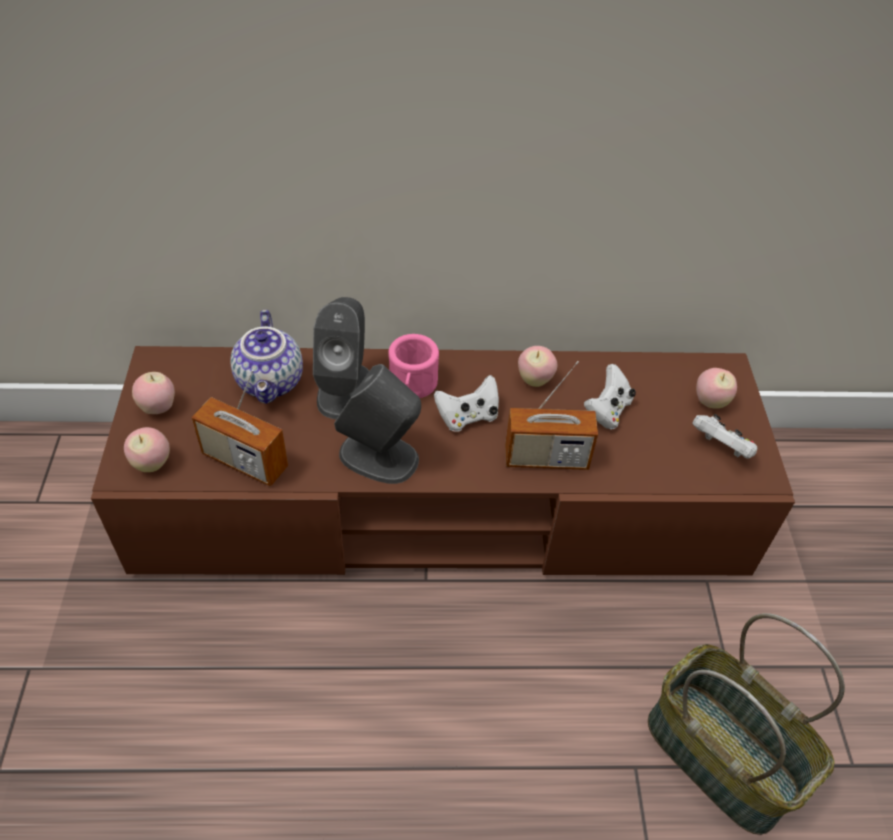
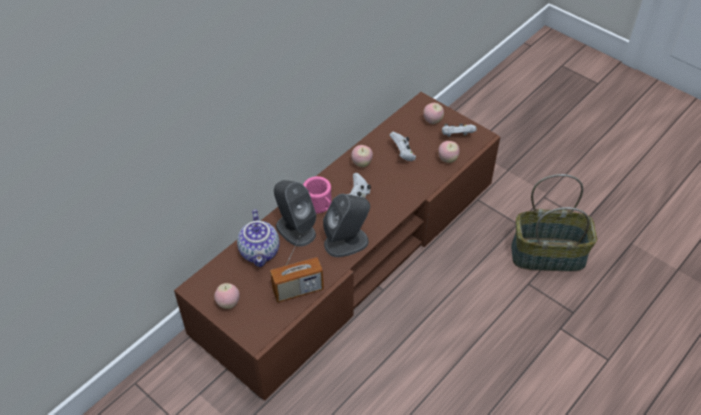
camera: 45 degrees left, 0 degrees up
(152, 463) = (262, 325): apple -> apple (447, 159)
(272, 382) = (260, 252): teapot -> teapot turned 45 degrees clockwise
(546, 458) = (405, 190): radio -> none

